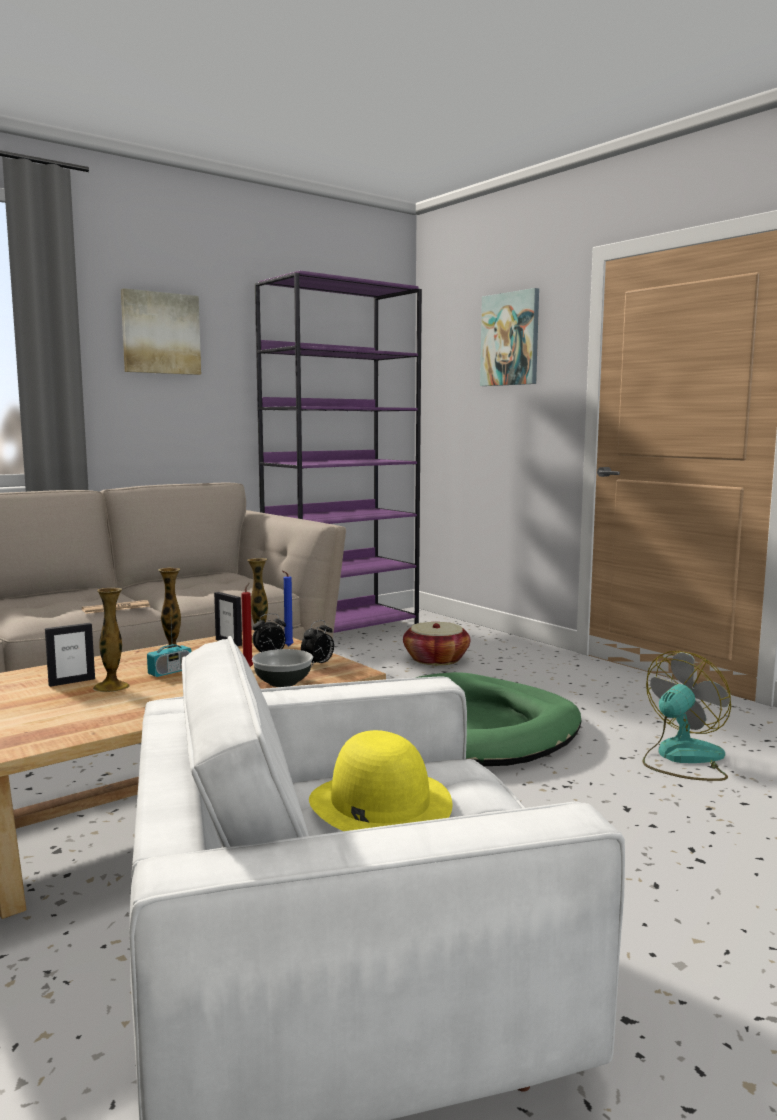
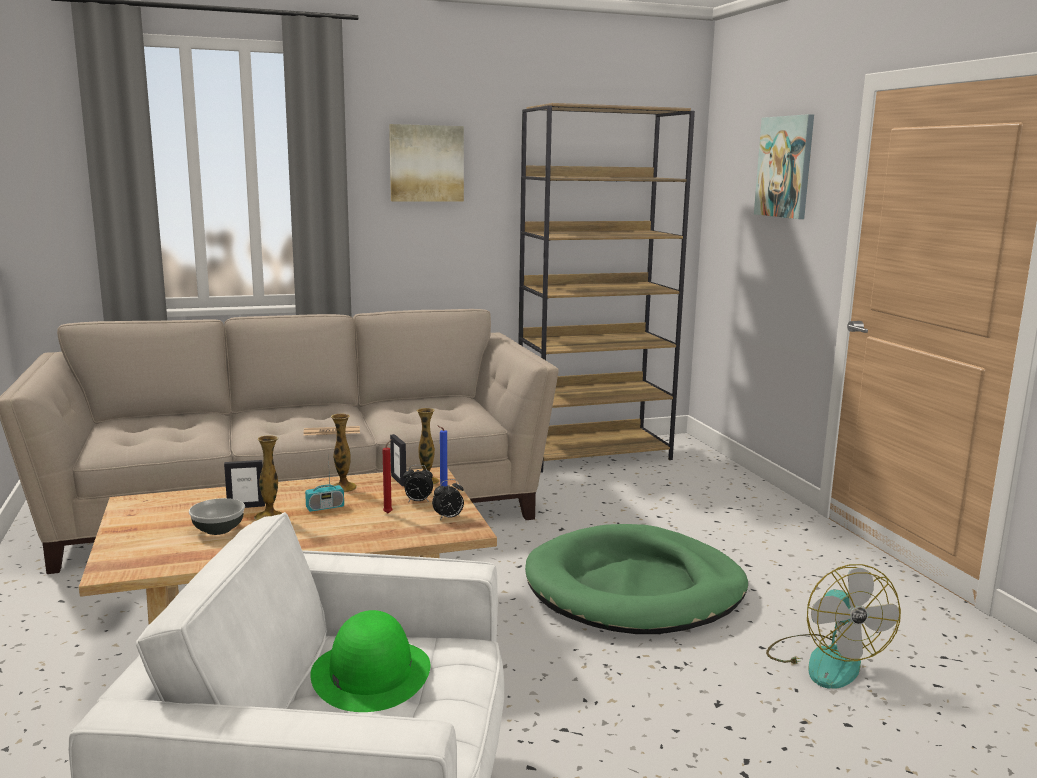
camera: 20 degrees right, 5 degrees up
(283, 682) = (402, 534): bowl -> bowl (219, 529)
(342, 631) = (594, 454): purple bookcase -> brown bookcase
(379, 804) = (370, 673): yellow hat -> green hat
(436, 659) = (661, 501): basket -> none
(682, 758) = (825, 660): fan -> fan turned 105 degrees clockwise

